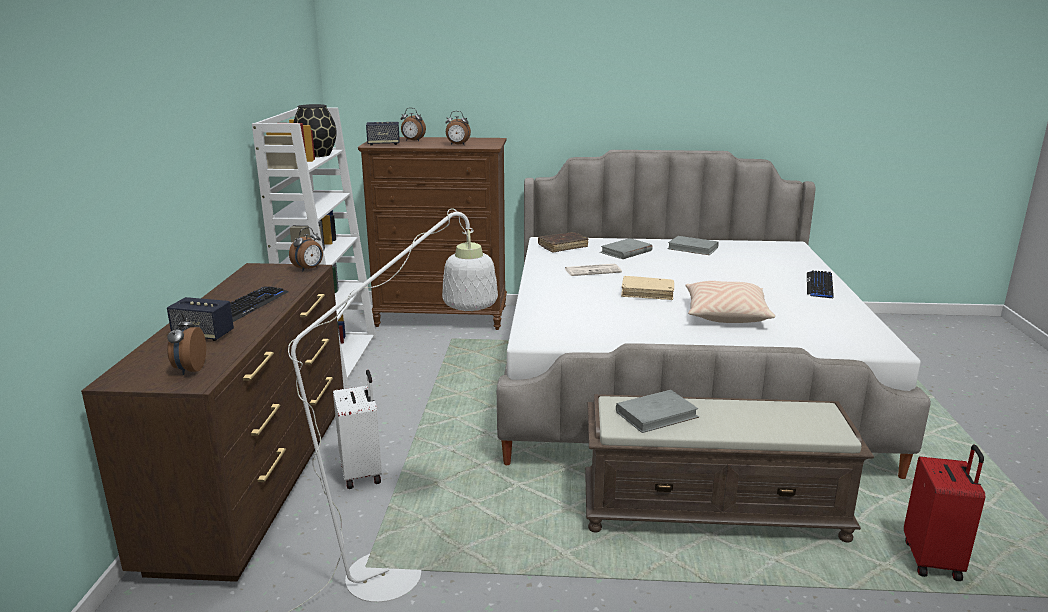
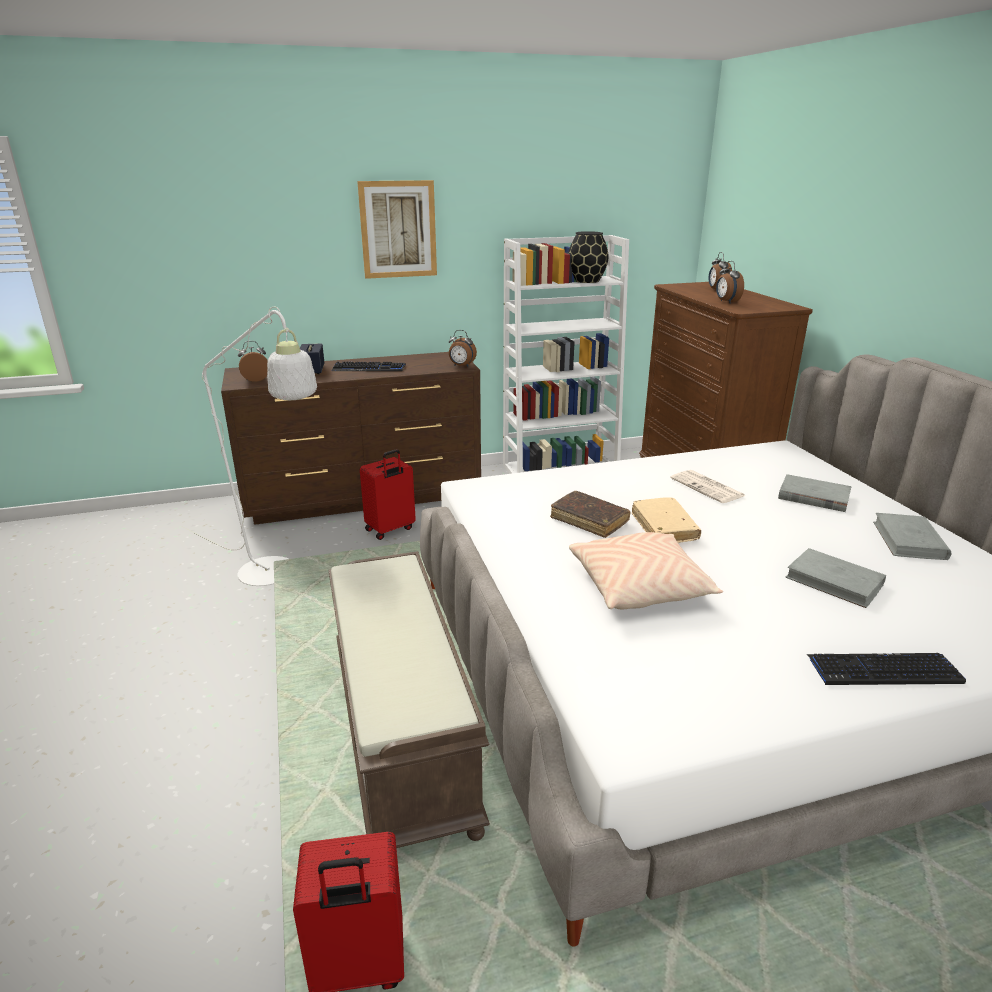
camera: 70 degrees right, 5 degrees up
(184, 128) = (398, 229): none -> picture
(362, 473) = (390, 530): white suitcase -> red suitcase
(383, 144) = (682, 287): speaker -> none
(563, 247) = (773, 460): brown book -> brown book (589, 520)
(656, 415) = (384, 589): grey book -> grey book (834, 581)

